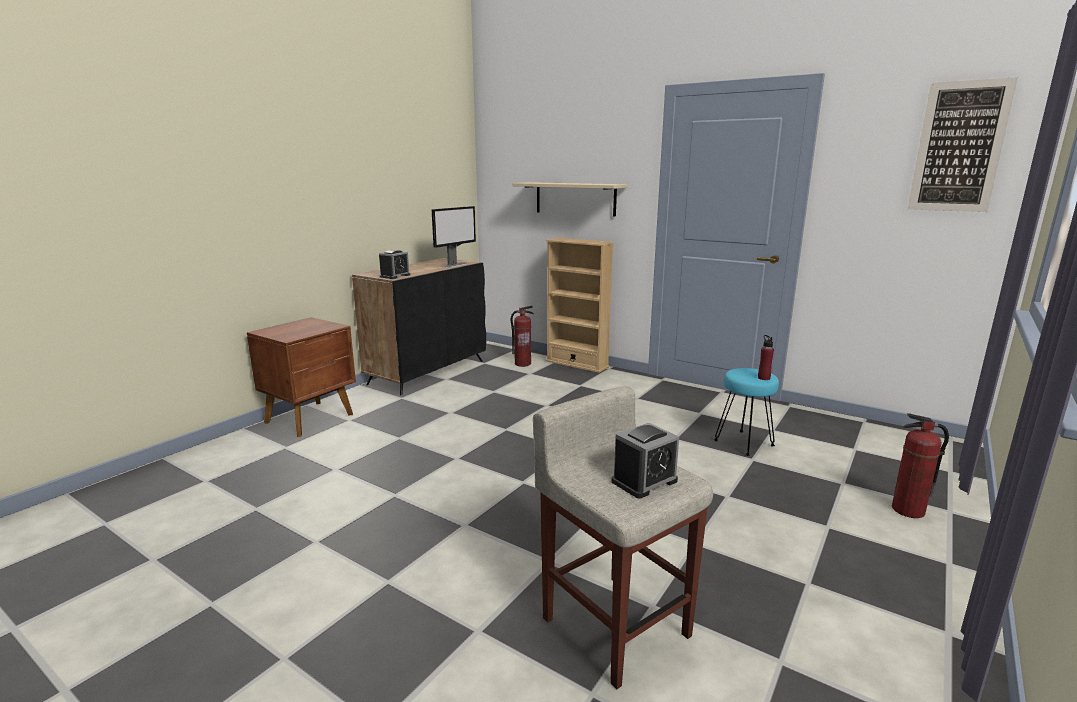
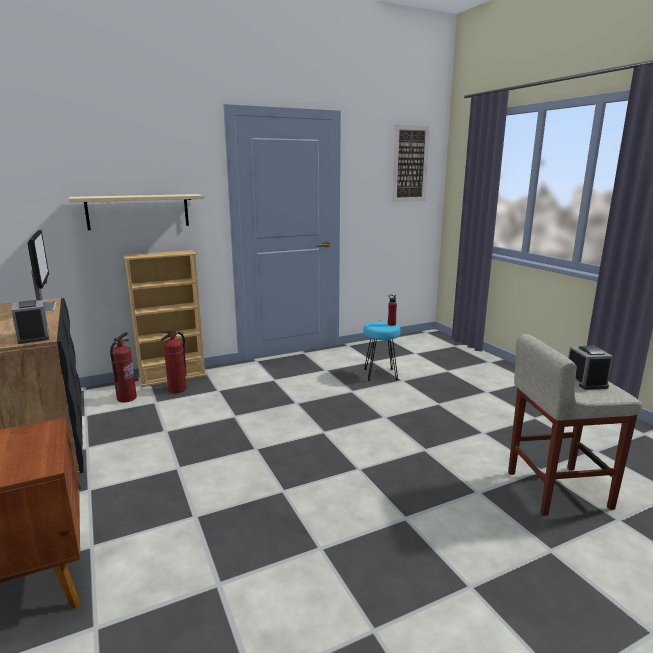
camera: 60 degrees left, 0 degrees up
(908, 510) = (483, 369): fire extinguisher -> fire extinguisher (177, 389)

